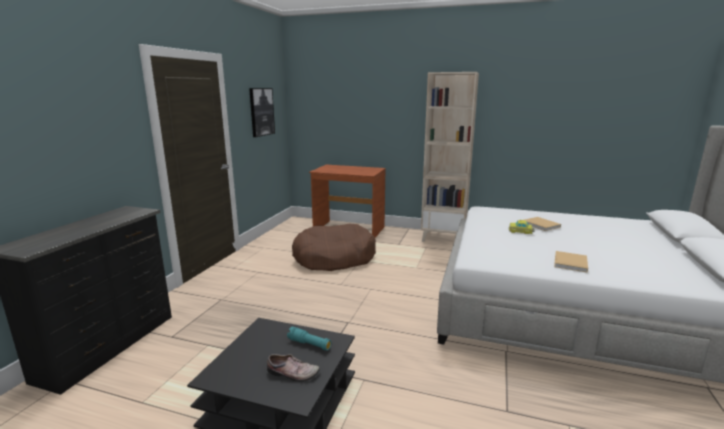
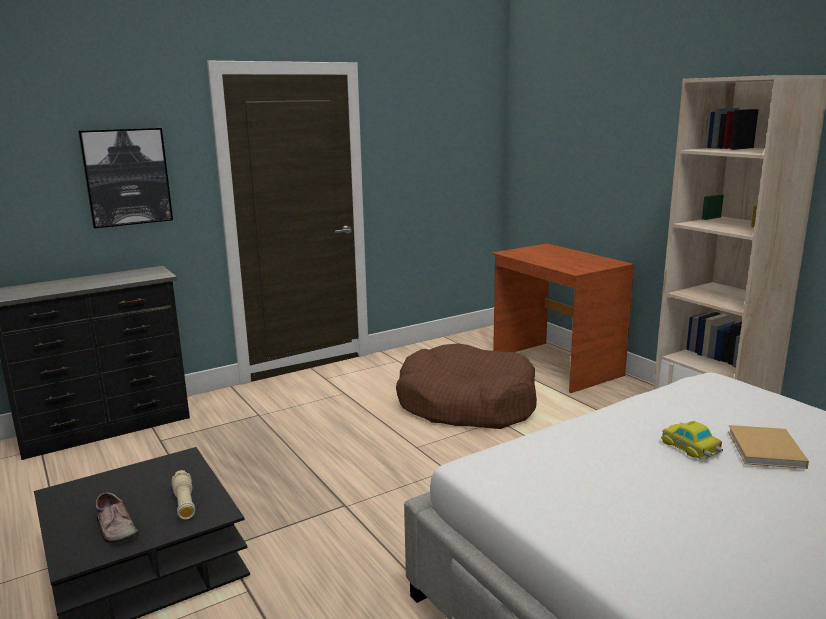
camera: 40 degrees right, 0 degrees up
(261, 112) = (440, 148): picture -> picture (127, 177)
(309, 344) = (184, 503): turquoise flashlight -> beige flashlight
(570, 263) = (648, 546): beige book -> none

